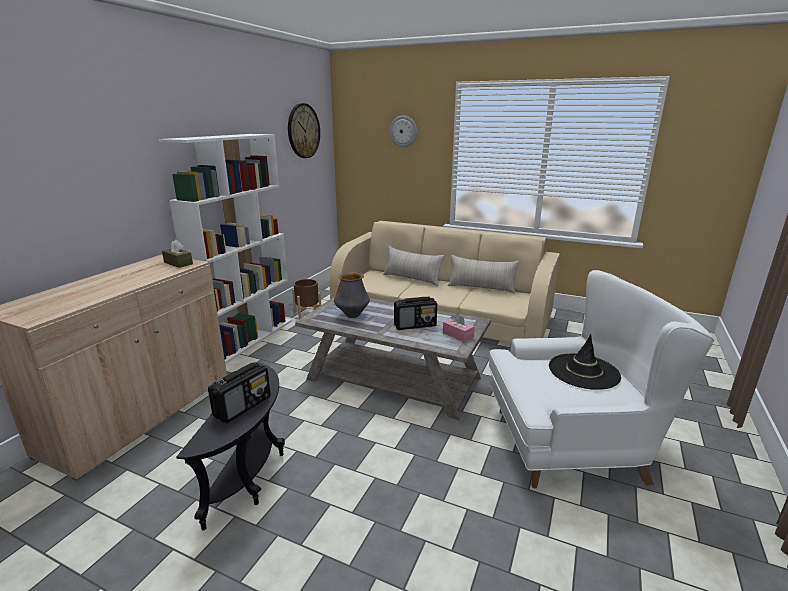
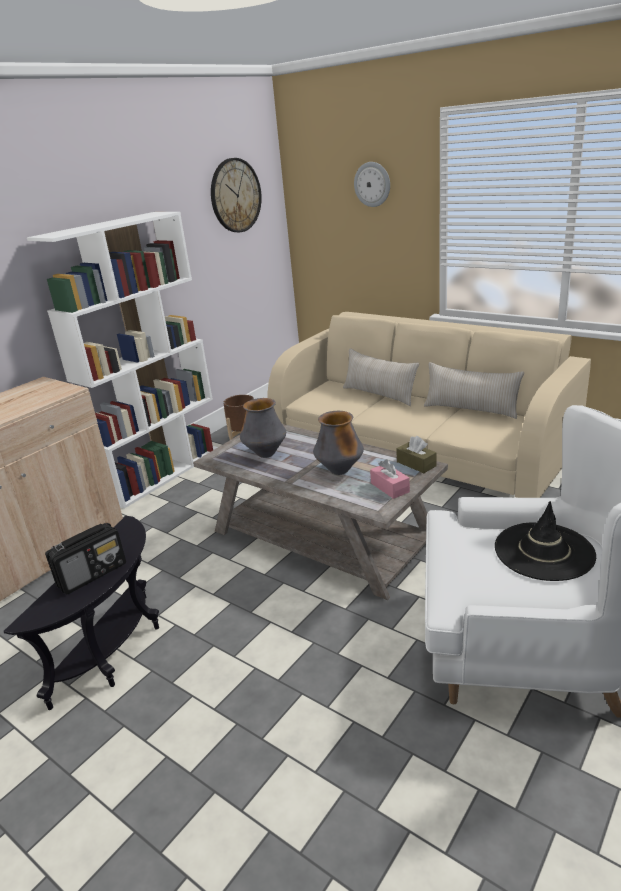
camera: 15 degrees right, 5 degrees up
(178, 263) = (53, 390): brown tissue box -> brown tissue box (416, 464)
(415, 325) = (340, 471): radio -> vase

